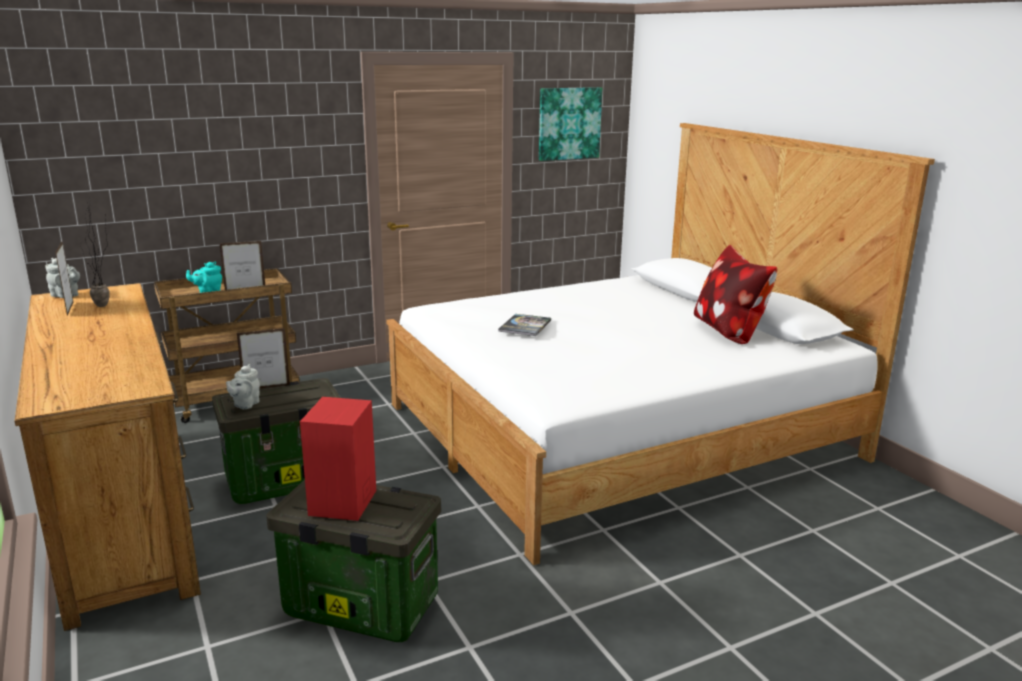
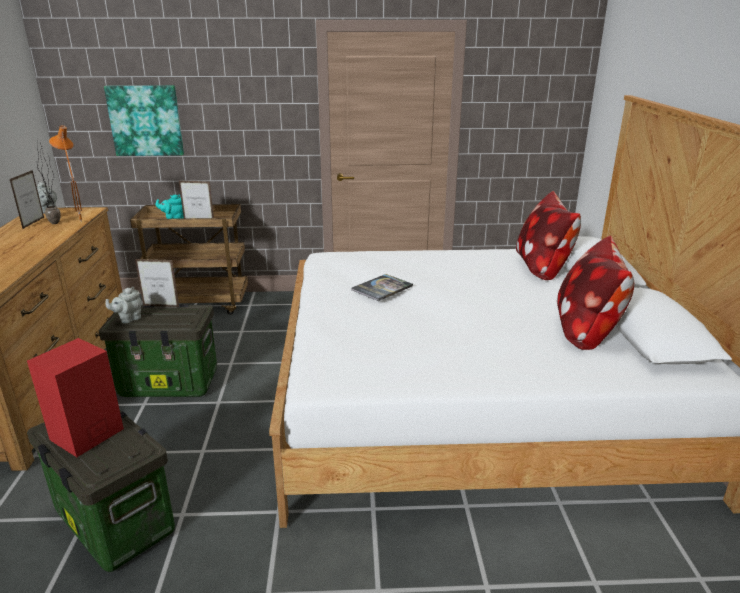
camera: 25 degrees right, 5 degrees up
(134, 301) = (79, 222): none -> orange table lamp
(569, 123) = (523, 91): picture -> picture (145, 120)
(644, 291) = (542, 267): none -> pillow

